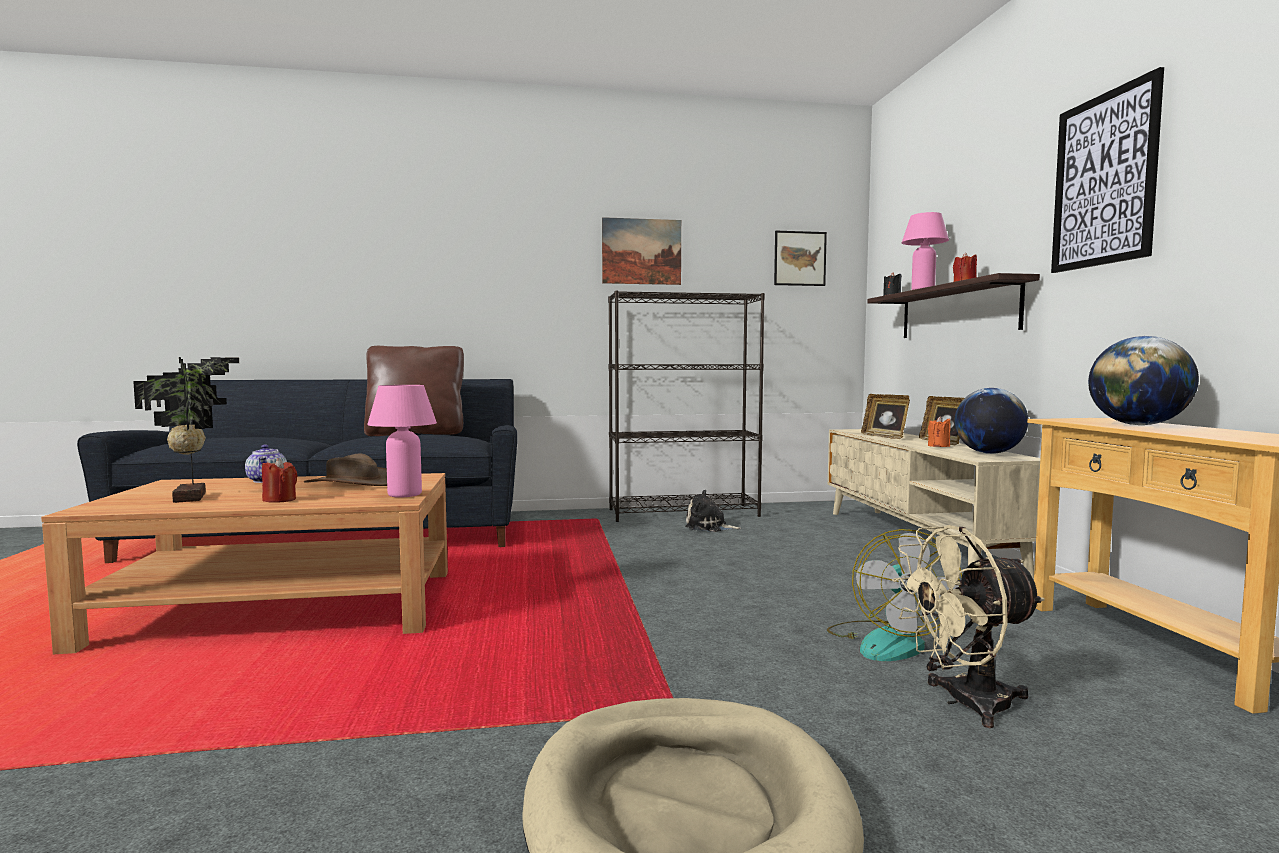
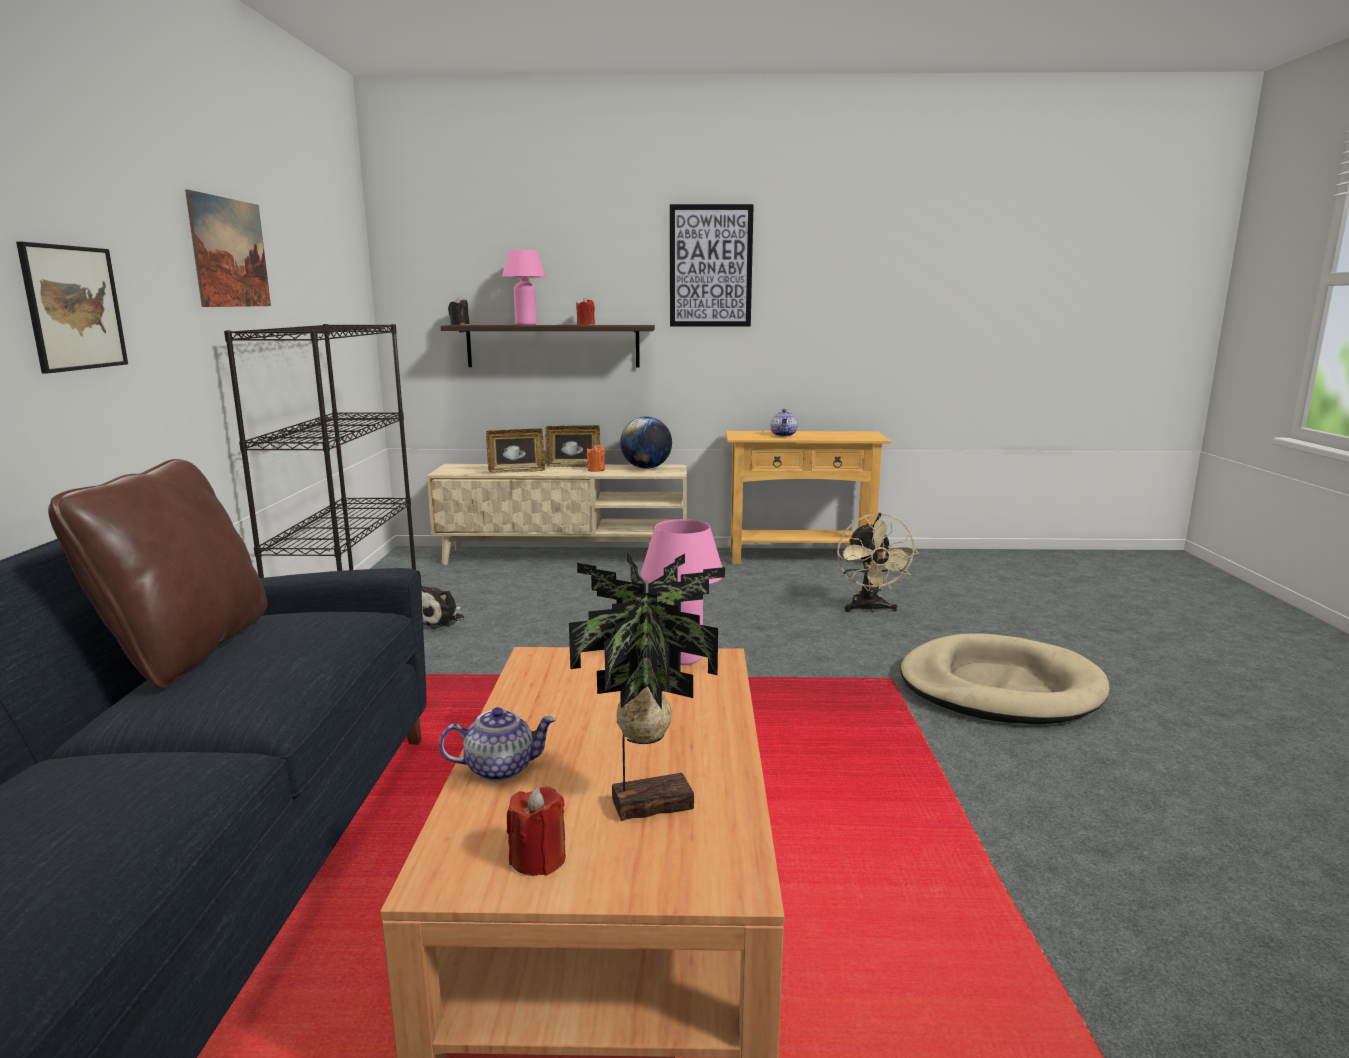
camera: 80 degrees left, 10 degrees up
(280, 500) = (694, 727): red candle -> red candle (538, 859)
(353, 483) = (575, 695): brown hat -> none
(799, 258) = (339, 267): picture -> picture (74, 308)
(888, 641) = (783, 608): fan -> none
(1138, 425) = (784, 435): globe -> teapot

